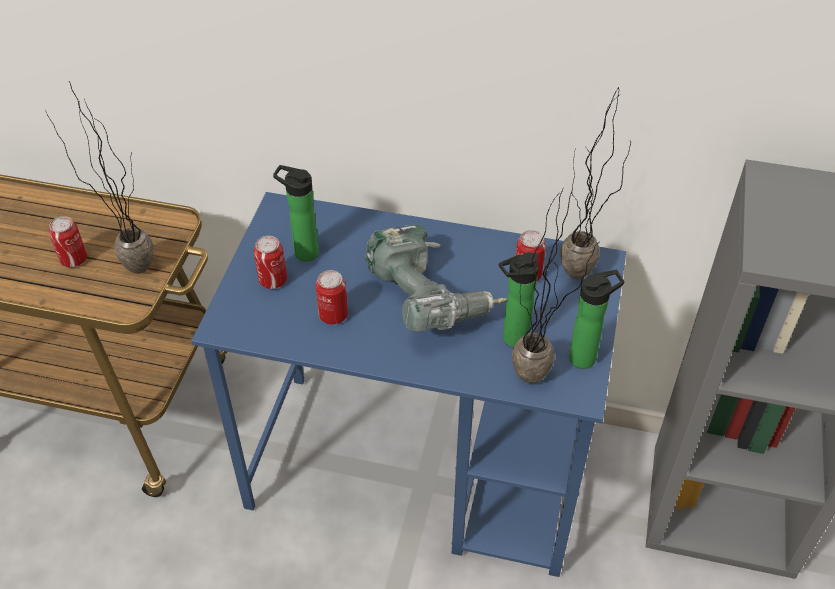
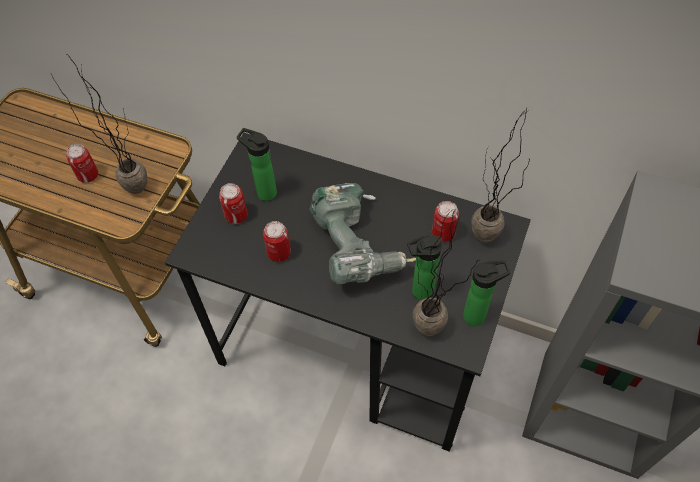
camera: 10 degrees right, 10 degrees up
(420, 471) = (356, 350): blue desk -> black desk

